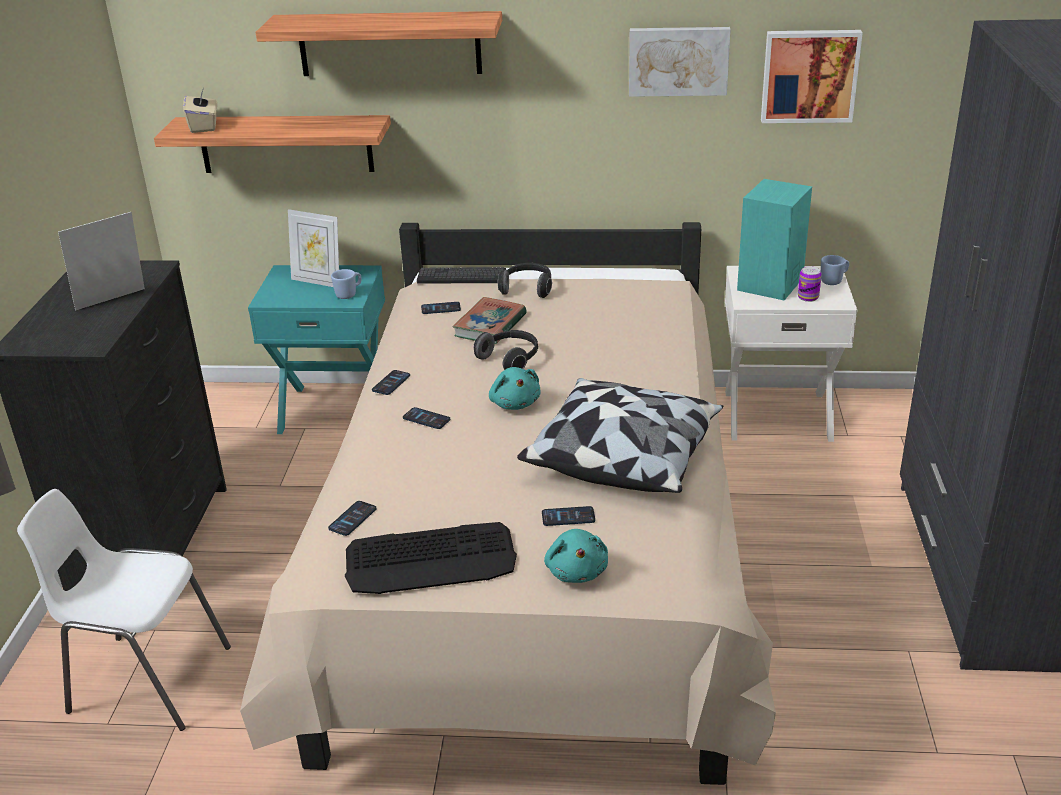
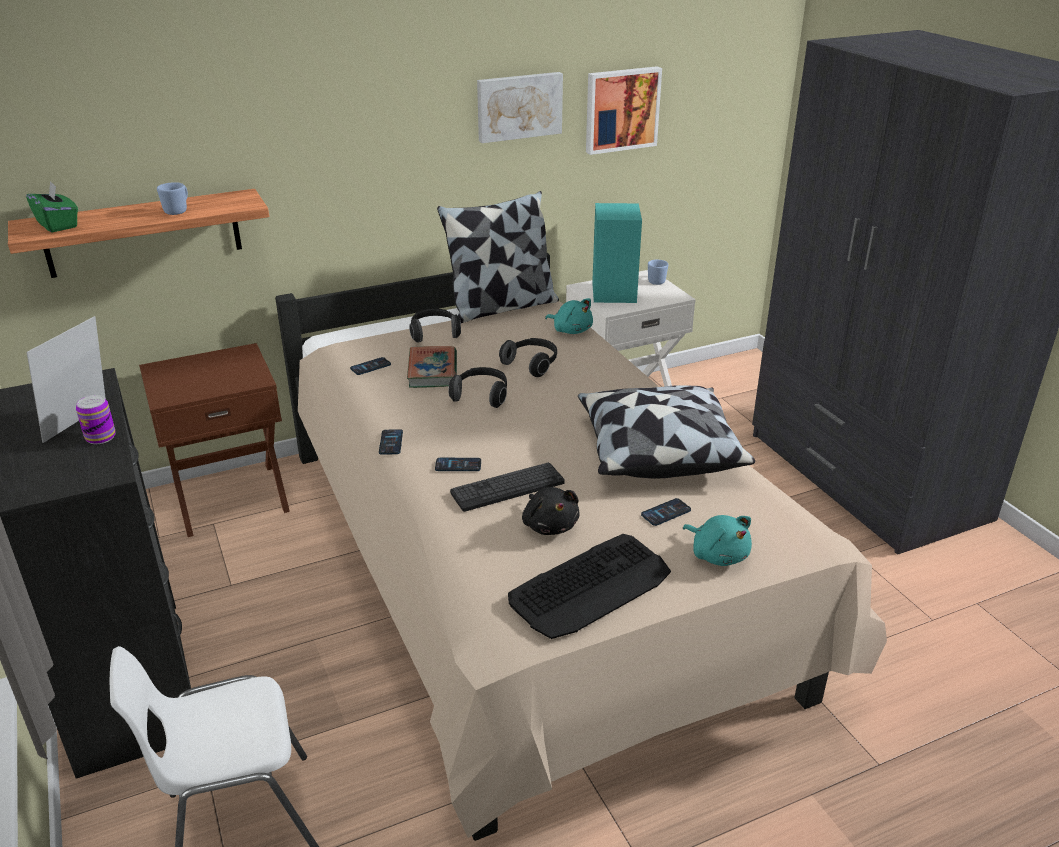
camera: 30 degrees left, 0 degrees up
(204, 126) = (58, 224): beige tissue box -> green tissue box
(318, 281) = (204, 370): picture frame -> none
(335, 409) = (231, 497): turquoise nightstand -> brown nightstand
(349, 294) = (250, 375): blue mug -> blue mug (178, 211)
(352, 519) = (480, 574): phone -> none
(389, 44) = (251, 115): shelf -> none
(451, 495) = (549, 525): none -> black plush toy
(461, 277) = (362, 335): keyboard -> keyboard (507, 488)
(515, 403) = (523, 431): turquoise plush toy -> turquoise plush toy (571, 330)
(588, 340) = (531, 364): none -> headphones
(619, 276) = (501, 307): none -> pillow
(808, 297) = (651, 297): can -> can (100, 437)

